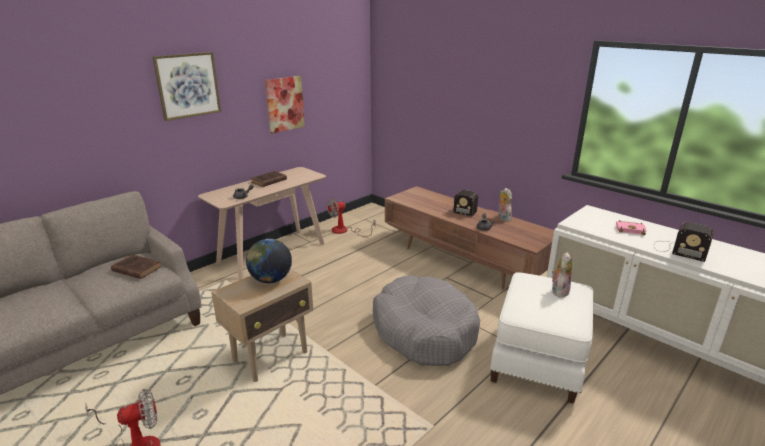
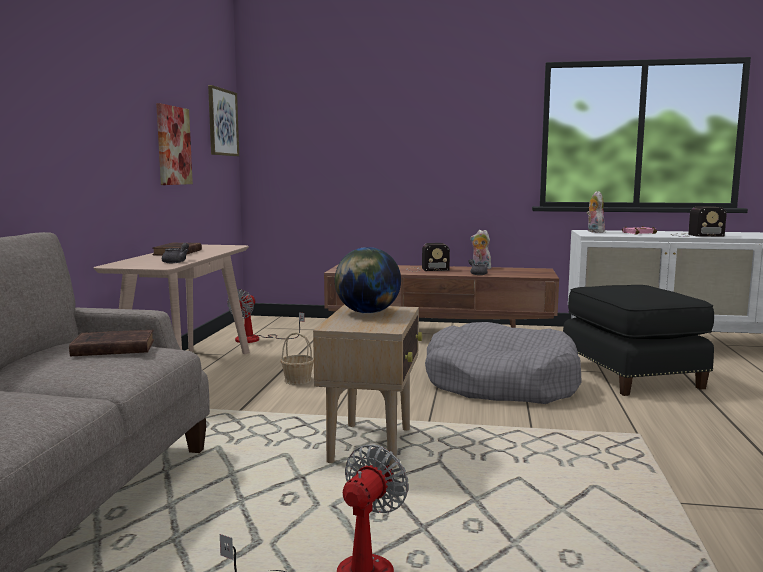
camera: 35 degrees left, 15 degrees down
(188, 85) = (83, 81): picture -> picture (222, 122)
(314, 281) = (297, 380): none -> basket
(539, 360) = (632, 374): white ottoman -> black ottoman
(559, 291) = (634, 286): plush toy -> plush toy (594, 232)

